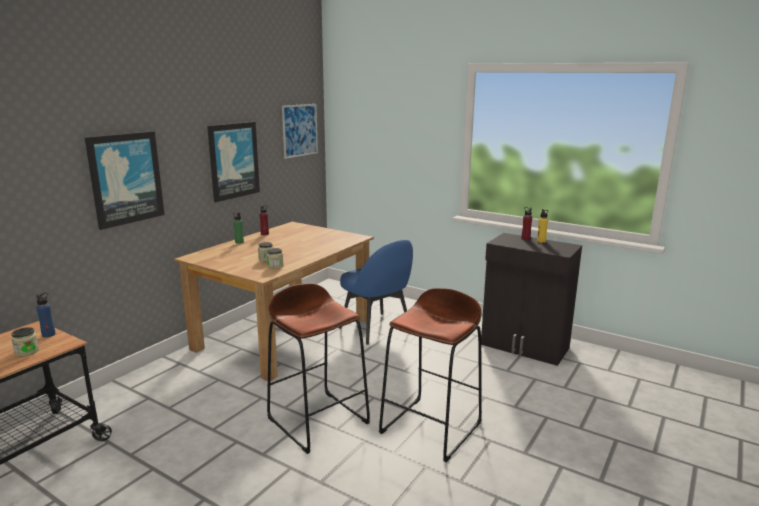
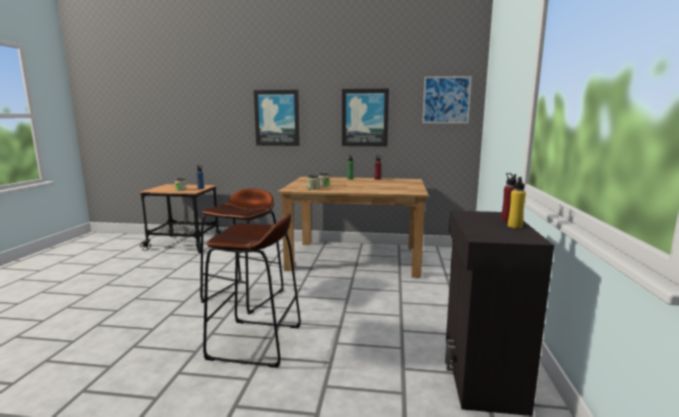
camera: 65 degrees right, 5 degrees down
(376, 329) = (406, 284): blue chair -> none

